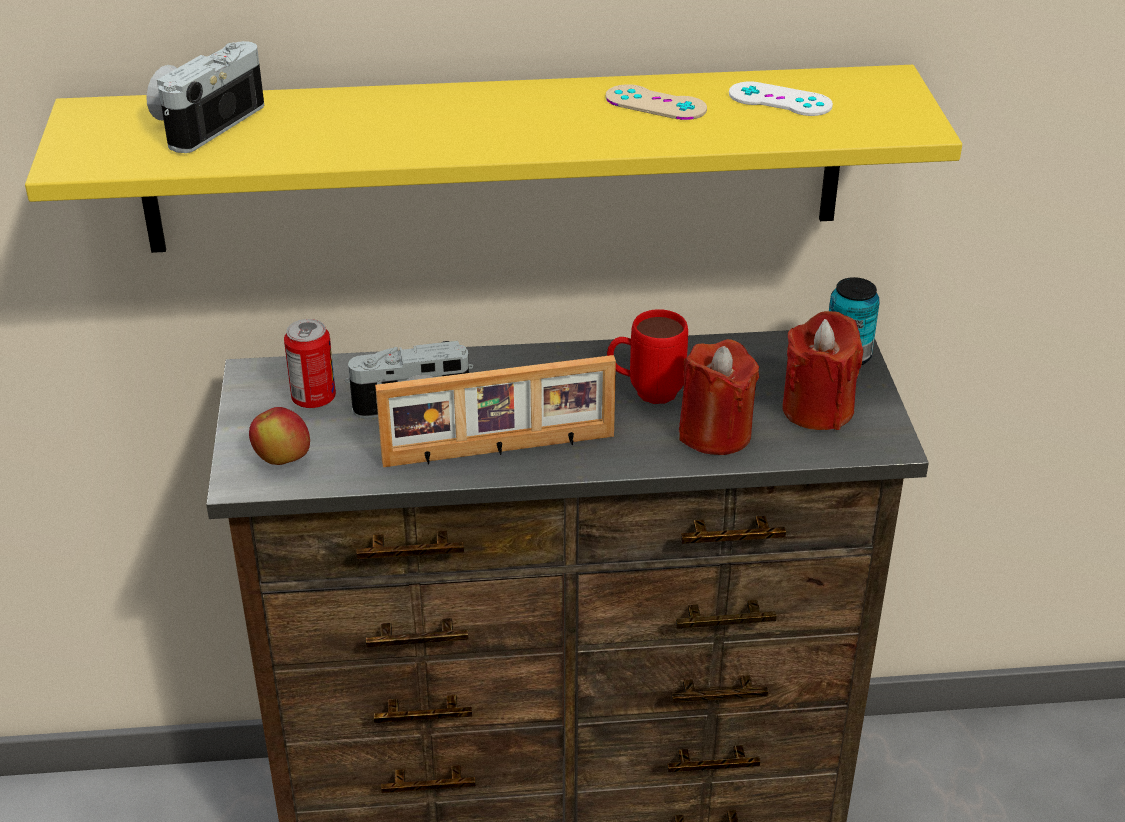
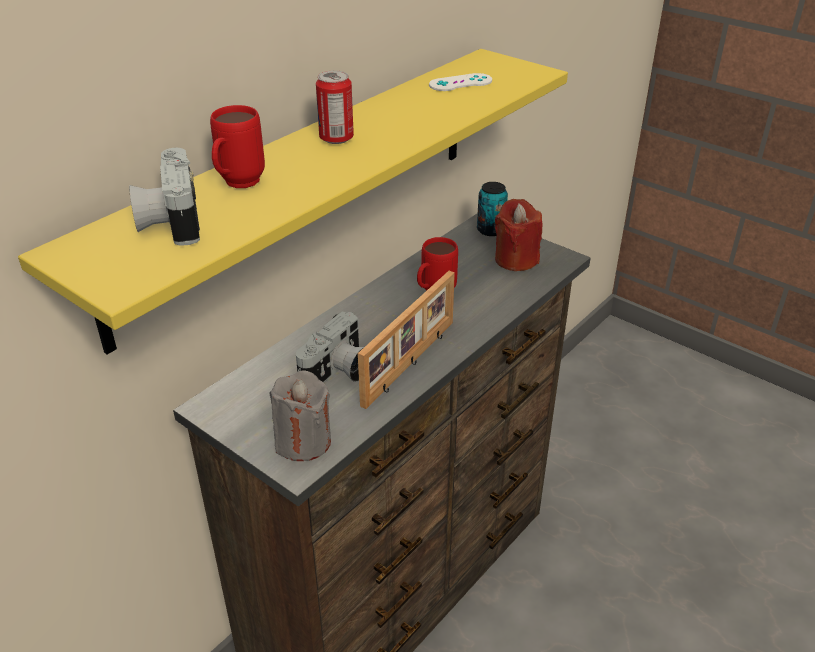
camera: 45 degrees left, 0 degrees up
(282, 459) = (303, 441): apple -> grey candle
(314, 399) = (267, 398): can -> can (336, 139)
(319, 115) = (237, 185): none -> red mug
(655, 103) = (408, 106): beige game controller -> none
(715, 433) = (493, 294): red candle -> none

